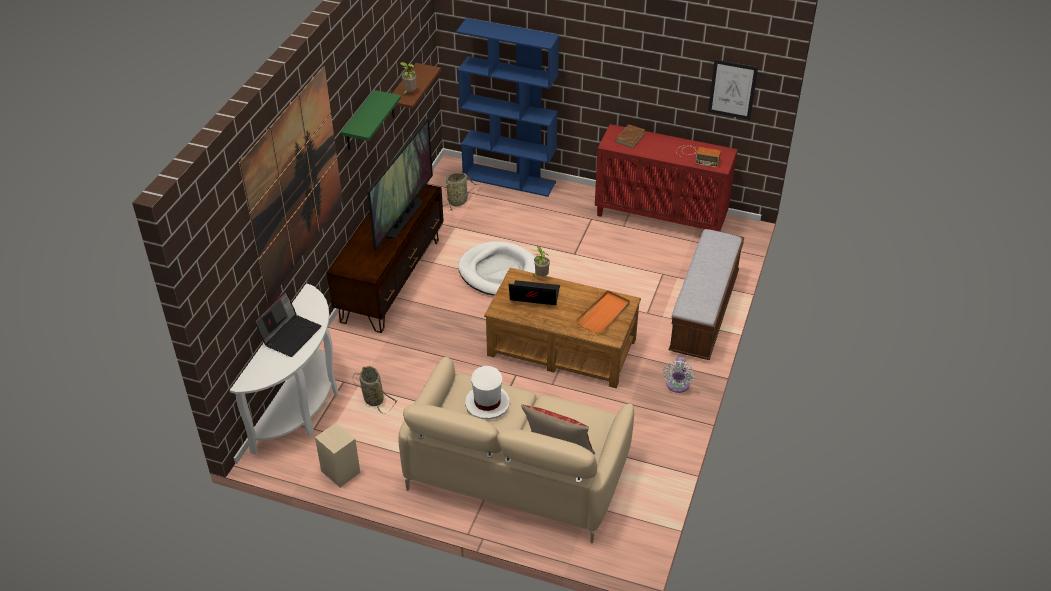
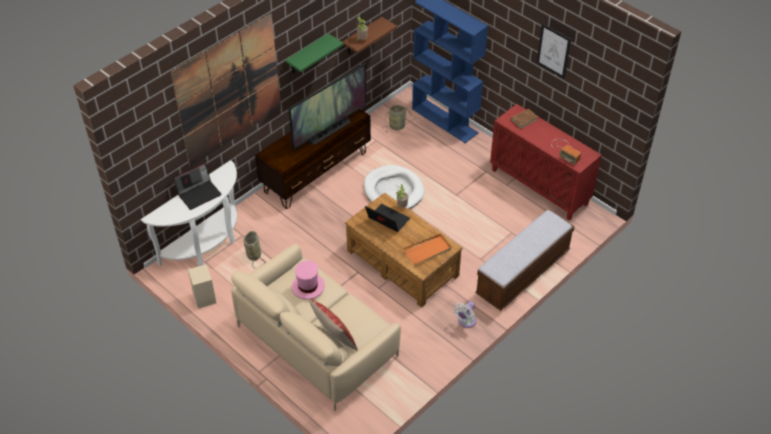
camera: 25 degrees right, 5 degrees up
(487, 403) = (308, 287): white hat -> pink hat
(732, 89) = (603, 108): picture -> picture (553, 51)

